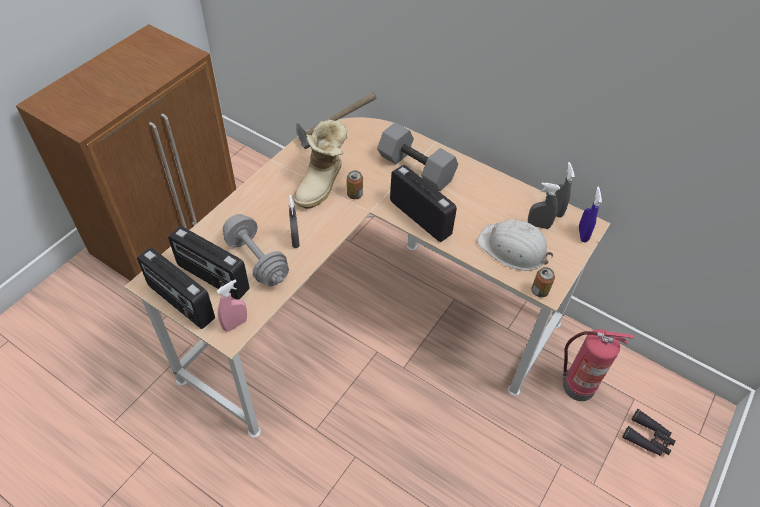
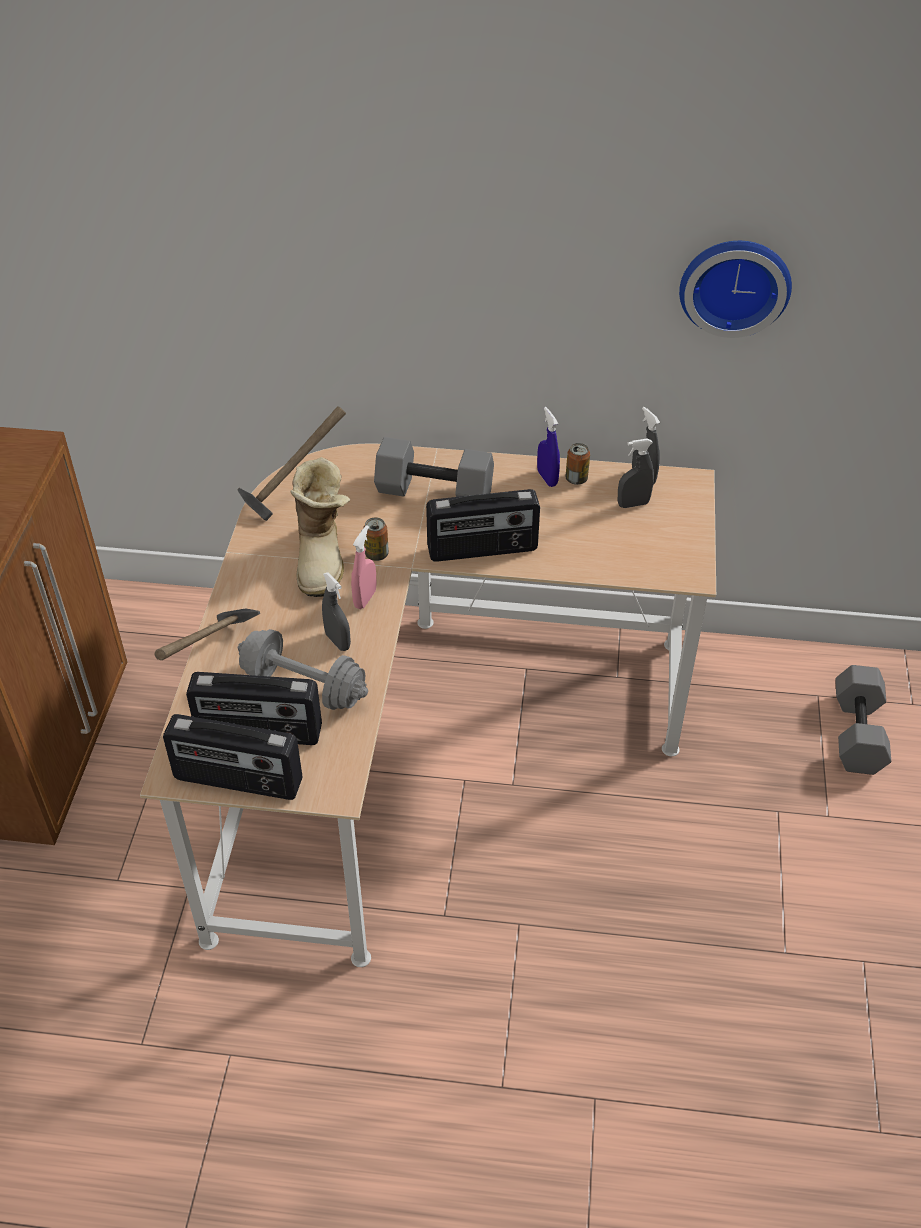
camera: 25 degrees left, 5 degrees down
(218, 223) = (214, 661): none -> hammer
(235, 324) = (333, 775): pink spray bottle -> pink spray bottle (365, 598)
(420, 217) = (482, 550): radio -> radio turned 150 degrees clockwise
(513, 248) = (621, 543): white hard hat -> none
(539, 291) = (683, 580): can -> can (576, 479)
(576, 386) = (743, 711): fire extinguisher -> none
(582, 234) = (691, 495): blue spray bottle -> blue spray bottle (547, 478)
(648, 438) = (859, 734): black binoculars -> grey dumbbell
(659, 95) = (734, 284): none -> wall clock

